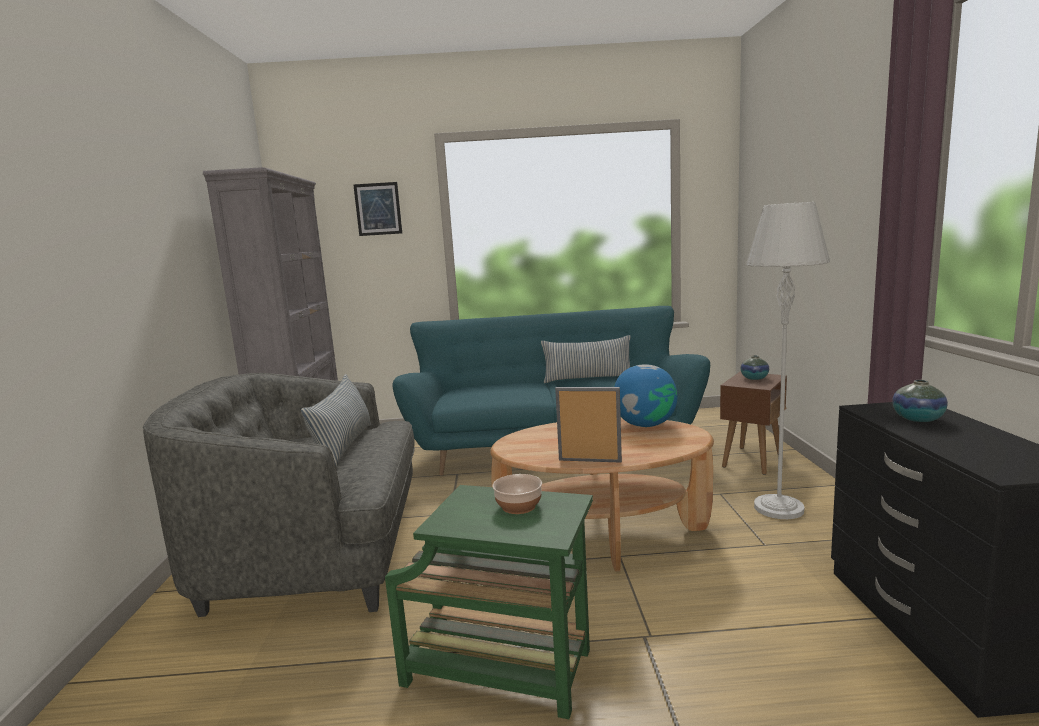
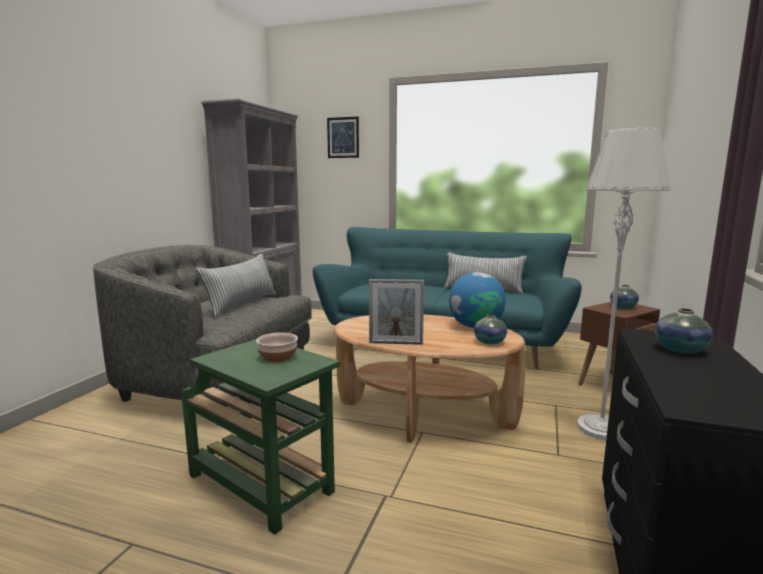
camera: 20 degrees right, 0 degrees up
(590, 460) = (396, 343): picture frame -> picture frame turned 150 degrees clockwise
(680, 440) = (489, 342): none -> vase

